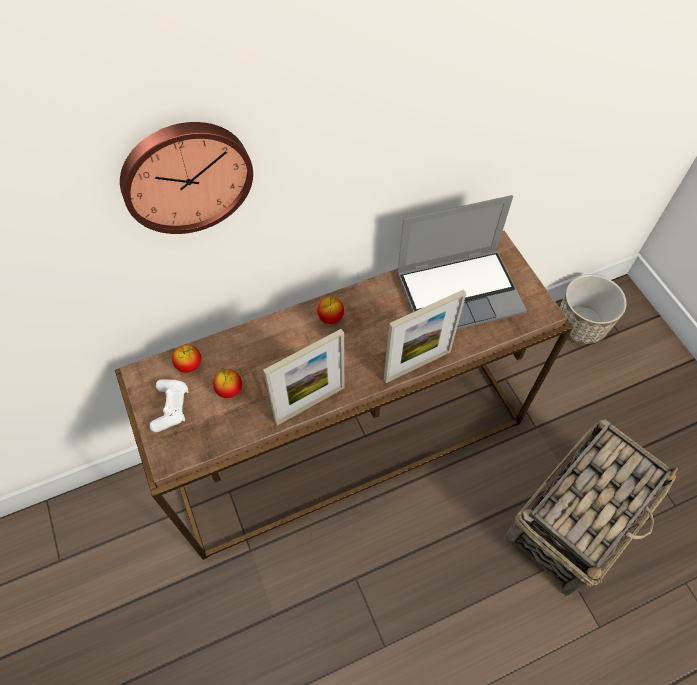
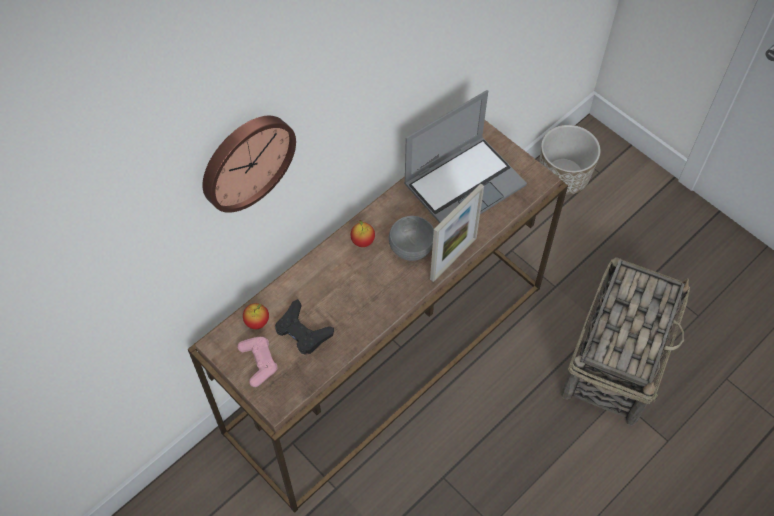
camera: 20 degrees left, 0 degrees up
(171, 408) = (259, 363): white game controller -> pink game controller
(229, 390) = (302, 331): apple -> black game controller
(310, 404) = (377, 320): picture frame -> none
(376, 341) = (410, 249): none -> grey bowl

